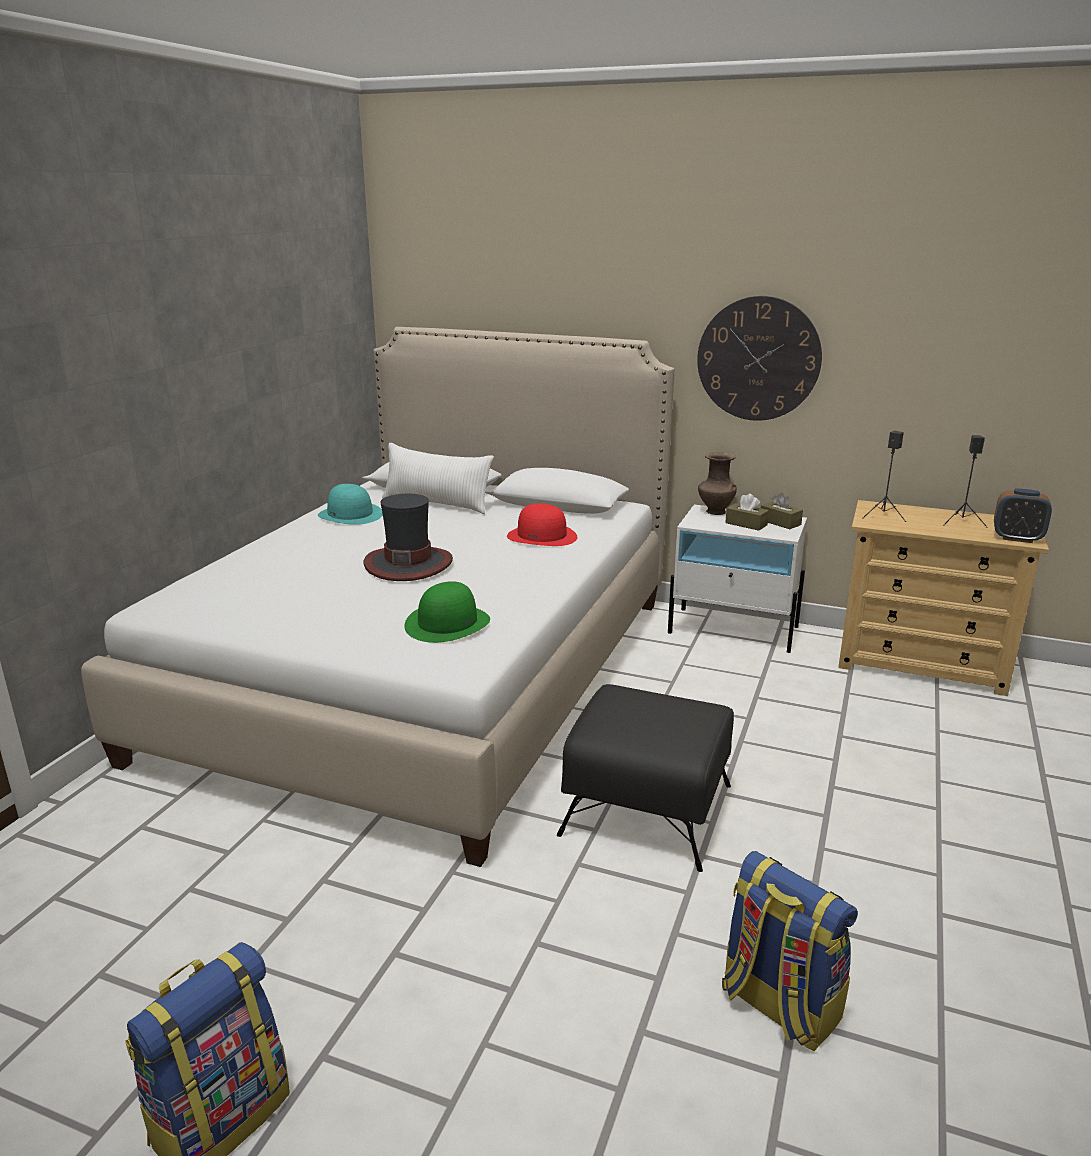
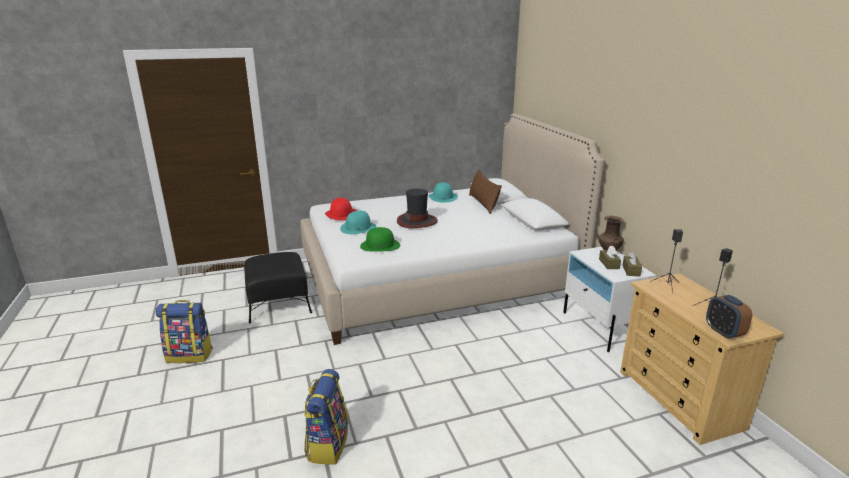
camera: 50 degrees right, 0 degrees up
(332, 614) = (358, 228): none -> turquoise hat
(437, 503) = (483, 203): white pillow -> brown pillow
(542, 536) = (489, 230): red hat -> red hat (341, 214)
(648, 810) = (413, 365): black ottoman -> black ottoman (278, 303)
(758, 359) = (646, 164): wall clock -> none

